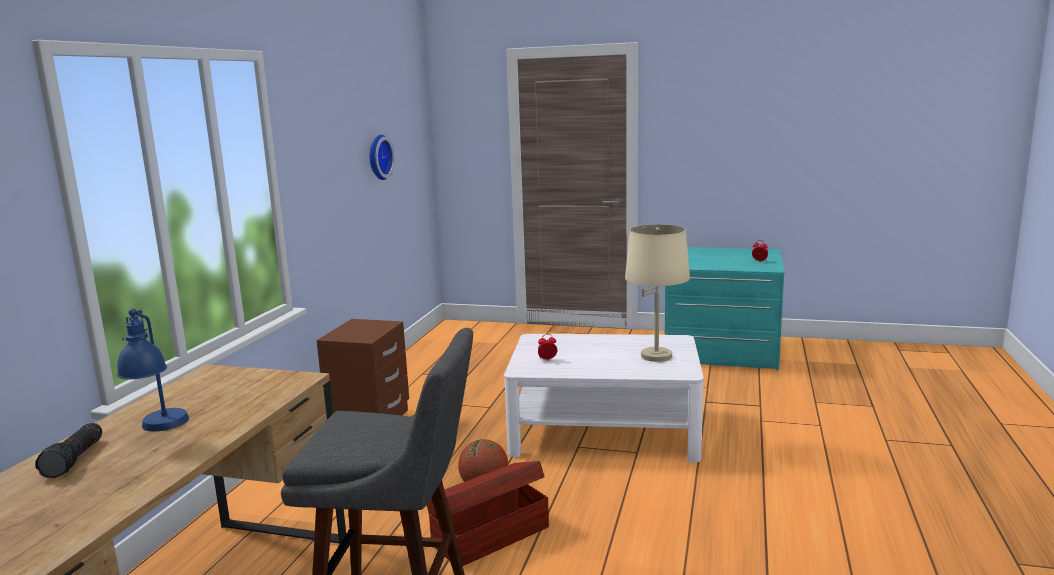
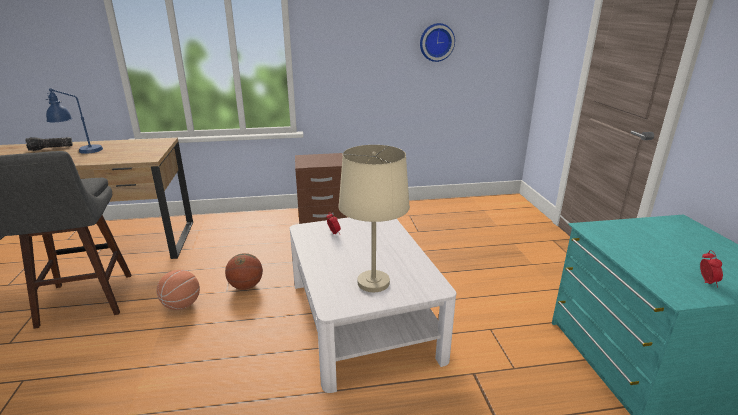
camera: 65 degrees right, 10 degrees up
(489, 535) = (181, 305): brown storage box -> basketball

